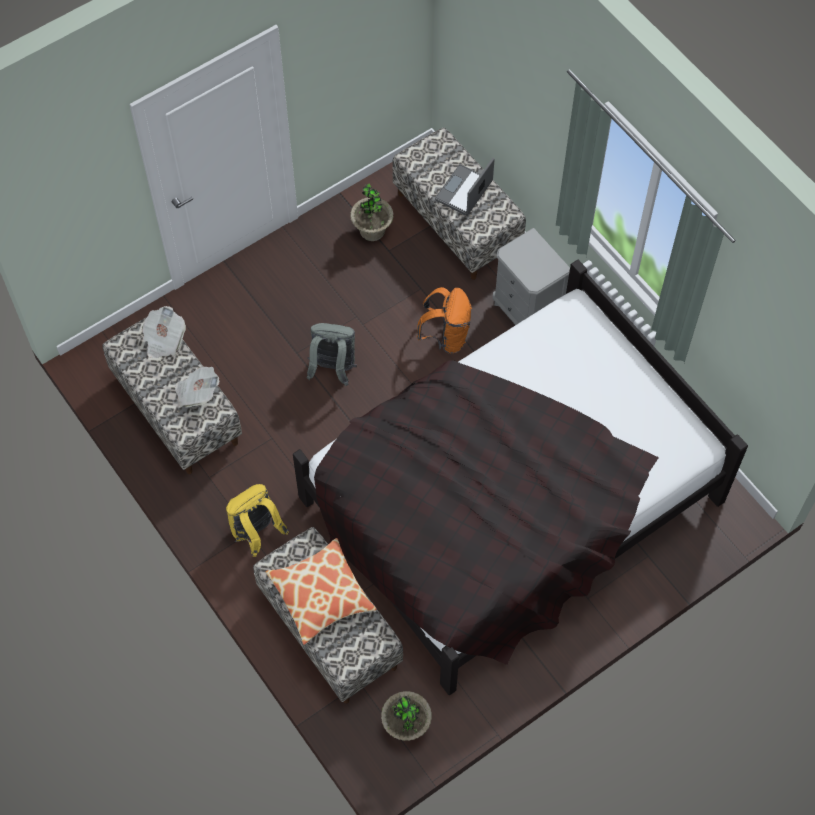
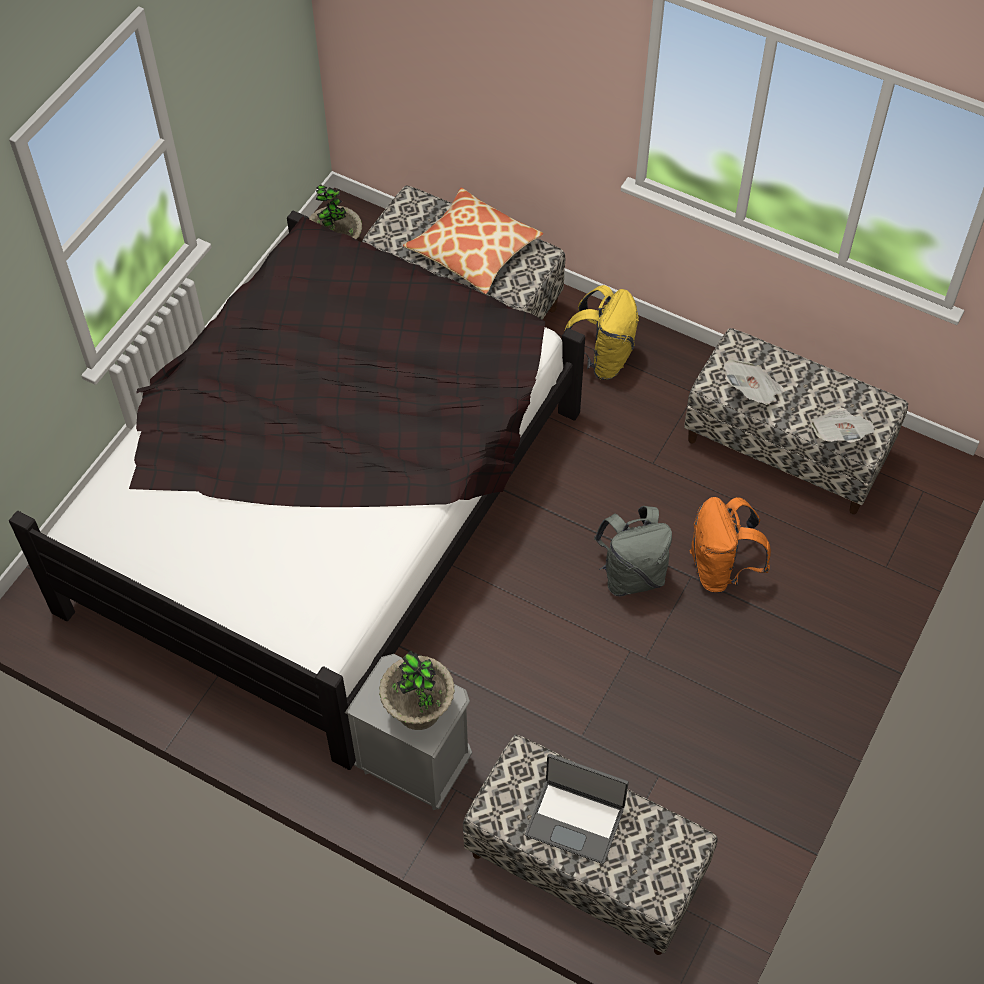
camera: 155 degrees right, 5 degrees down
(372, 230) = (700, 797): potted plant -> potted plant (418, 710)
(446, 336) = (509, 681): orange backpack -> orange backpack (721, 569)
(464, 191) = (575, 820): laptop -> laptop turned 105 degrees clockwise

